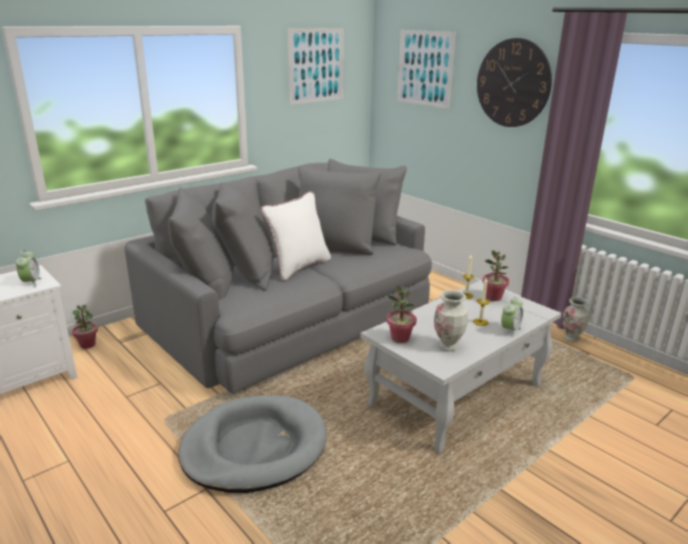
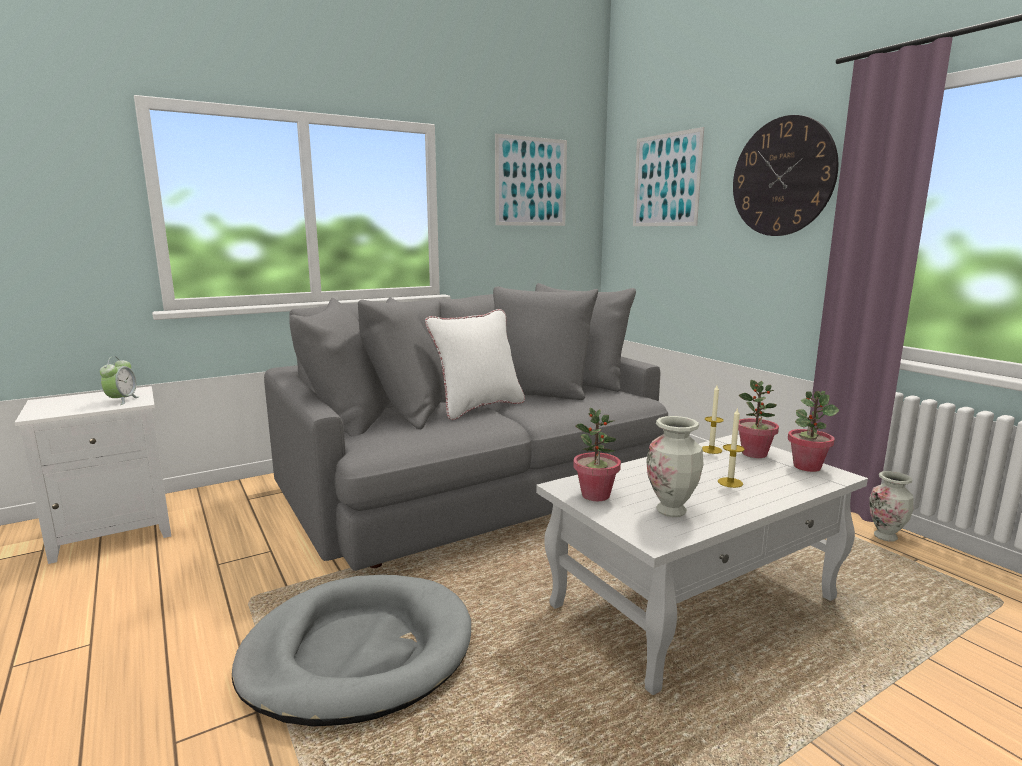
camera: 10 degrees right, 10 degrees down
(87, 344) = (207, 499): potted plant -> potted plant (807, 466)
(510, 330) = (779, 496): alarm clock -> none

